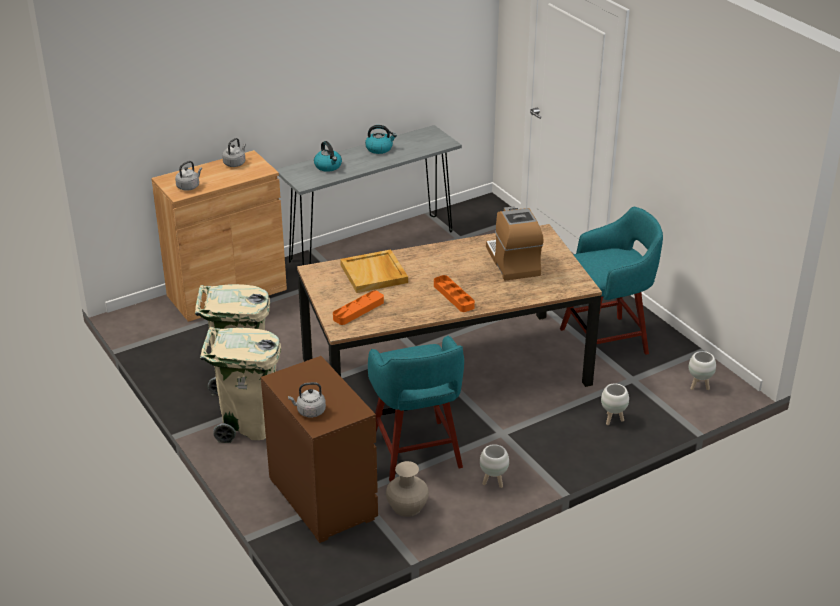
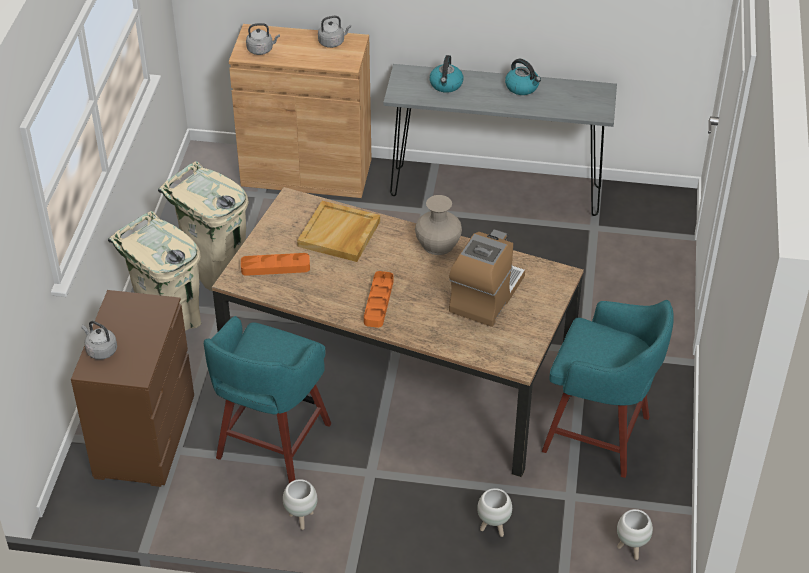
camera: 40 degrees right, 10 degrees up
(407, 506) = (201, 492): beige vase -> beige vase (438, 244)

